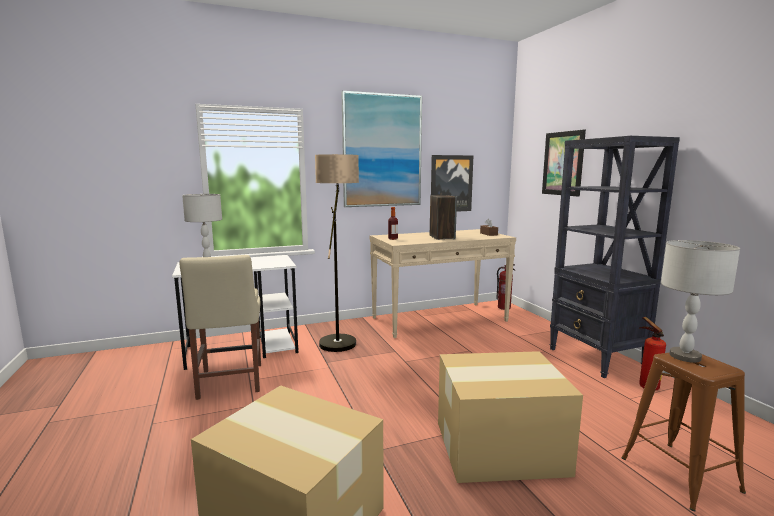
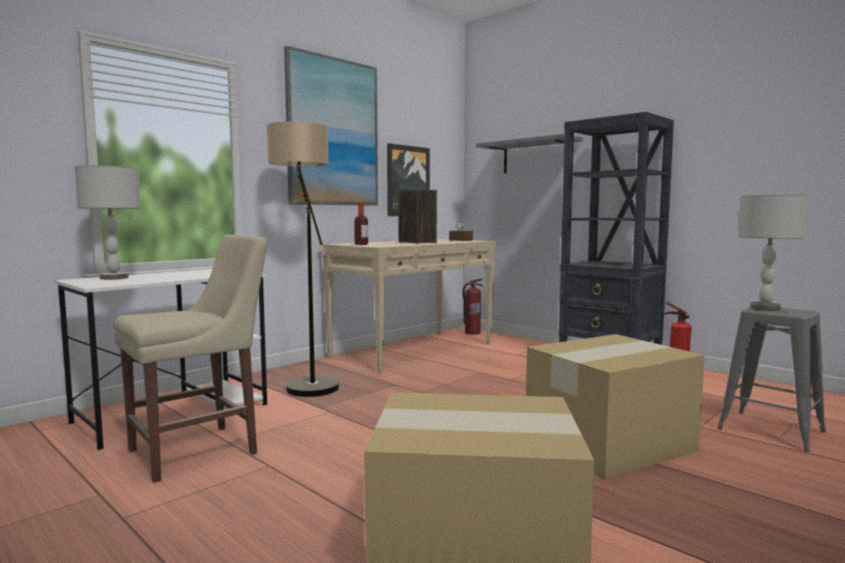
camera: 25 degrees left, 5 degrees down
(229, 383) = (200, 450): beige chair -> beige chair turned 90 degrees counterclockwise
(563, 163) = (536, 156): picture -> grey shelf
(680, 475) = (772, 430): brown stool -> grey stool

